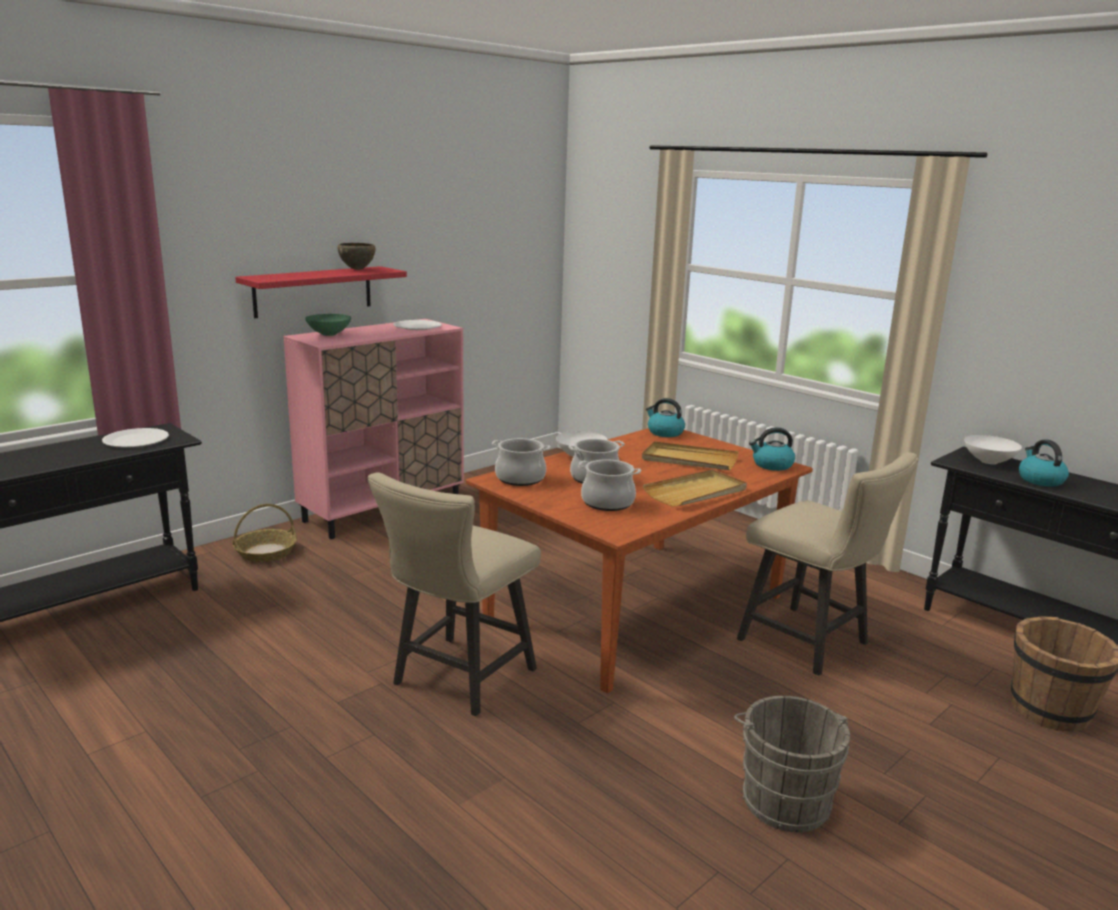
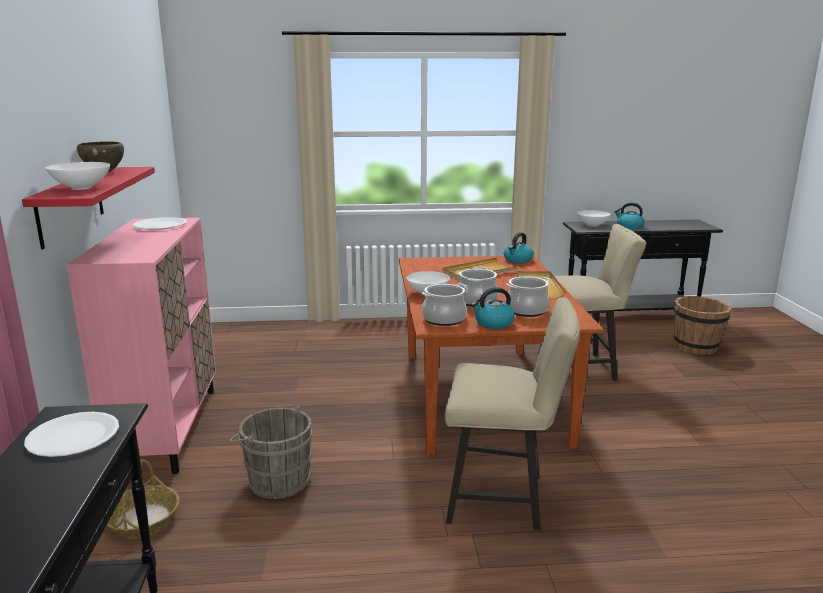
camera: 50 degrees left, 0 degrees up
(290, 276) = (82, 187): none -> white bowl
(329, 334) = (110, 250): green bowl -> none
(457, 680) = (504, 498): beige chair -> beige chair turned 60 degrees counterclockwise
(664, 432) = (418, 262): kettle -> kettle (493, 323)
(784, 798) = (728, 442): grey bucket -> grey bucket (276, 480)

